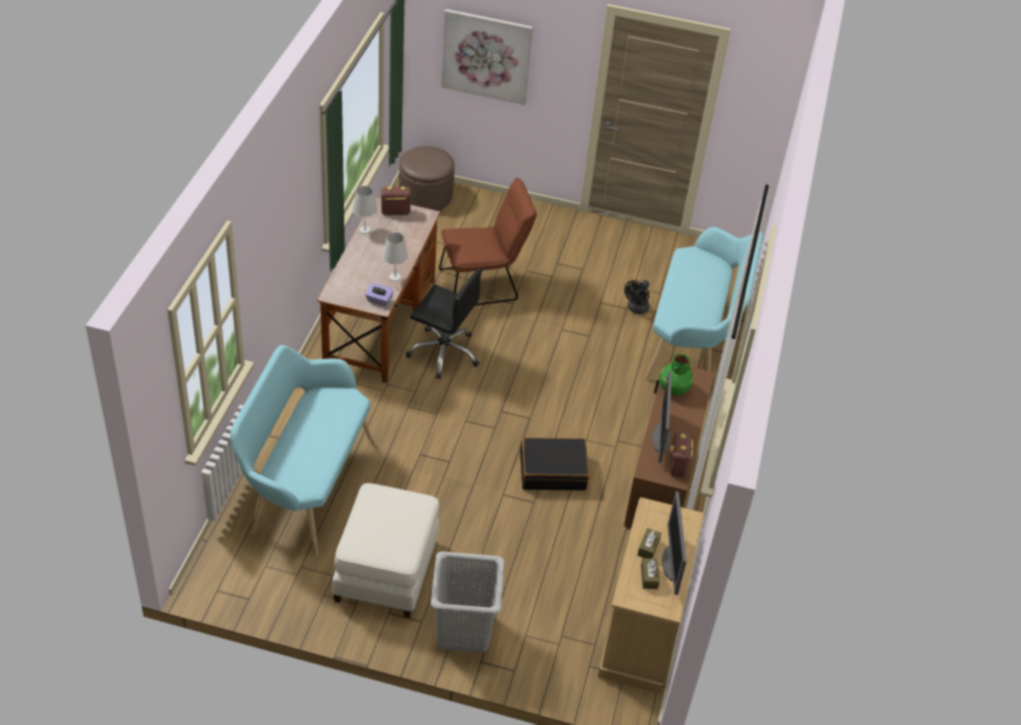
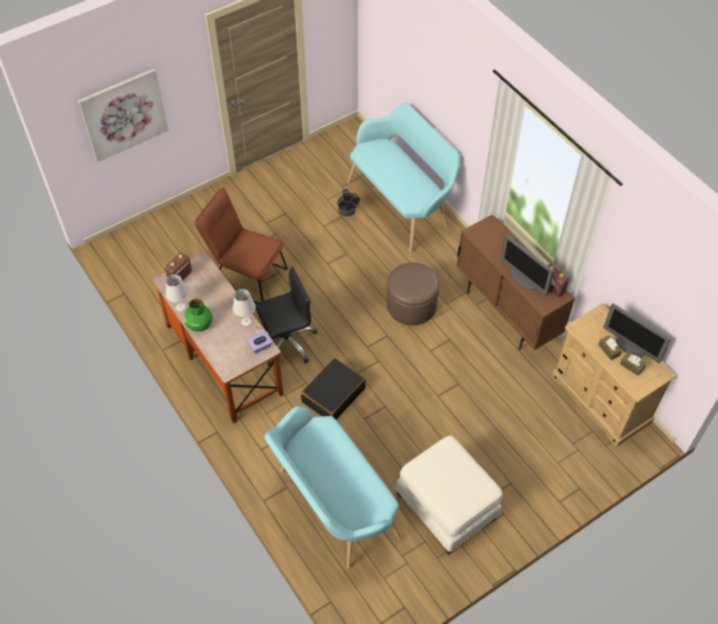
camera: 45 degrees left, 10 degrees up
(425, 195) = (126, 248): brown ottoman -> brown ottoman (411, 305)
(463, 630) = (528, 494): grey laundry basket -> none
(484, 284) = (245, 275): brown chair -> brown chair turned 90 degrees counterclockwise
(553, 471) = (442, 355): black suitcase -> black suitcase (333, 395)
(673, 388) = (488, 244): green vase -> green vase (199, 324)

